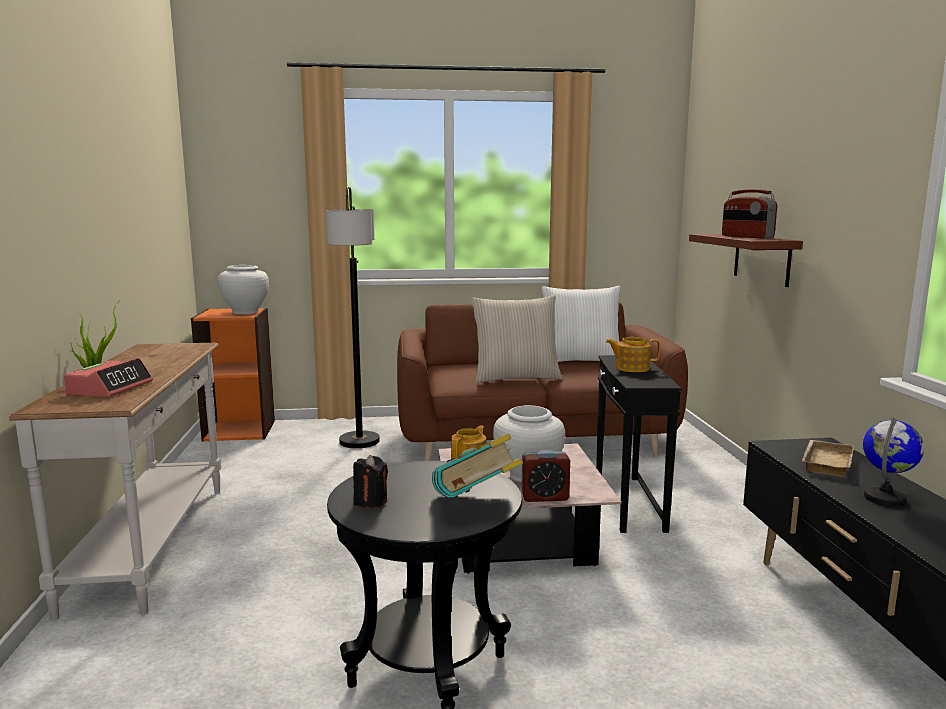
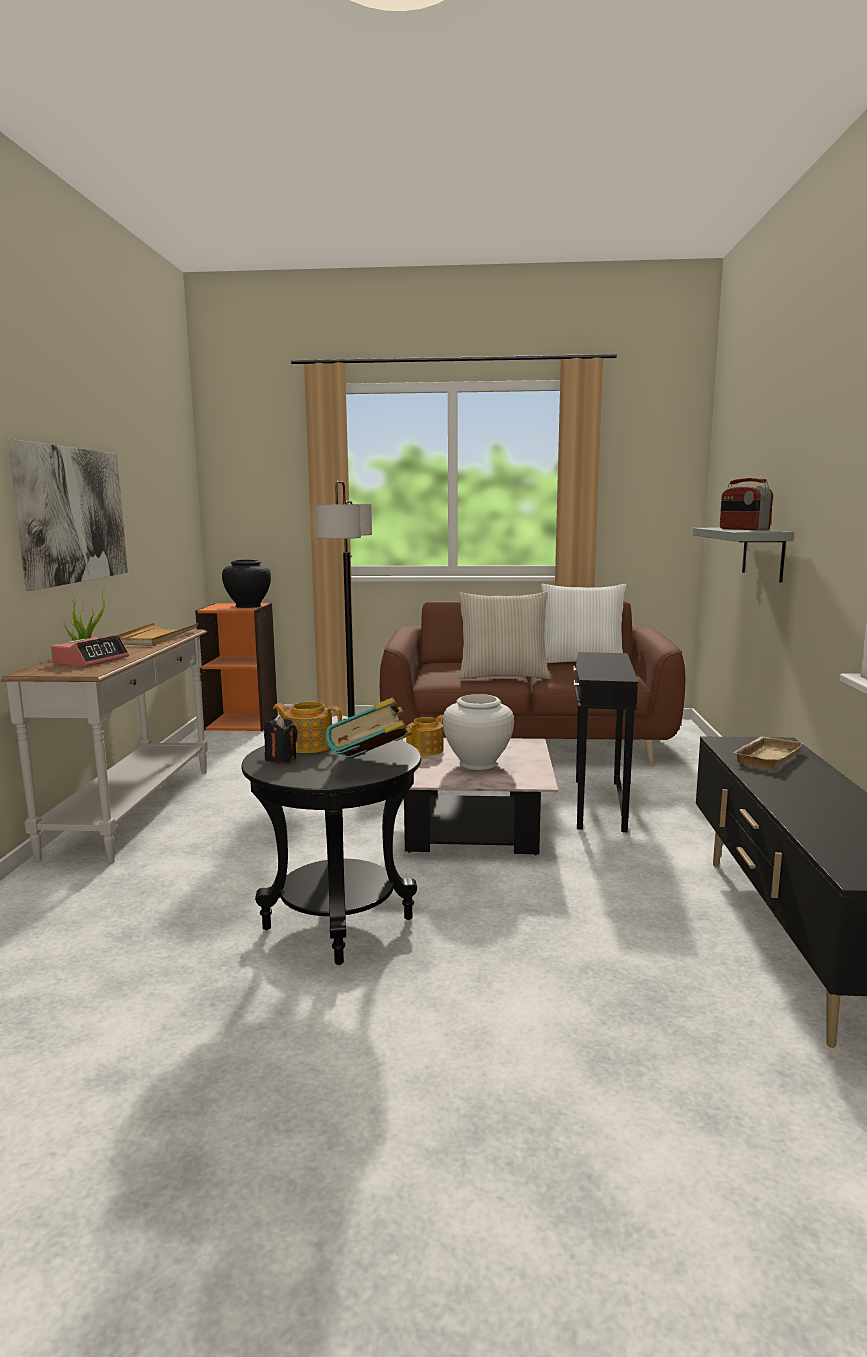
camera: 10 degrees right, 0 degrees up
(76, 224) = (73, 515): none -> picture
(167, 355) = (154, 638): none -> beige tray
(245, 312) = (248, 606): white vase -> black vase
(545, 497) = (483, 782): alarm clock -> none
(631, 368) = (601, 663): teapot -> teapot (308, 746)
(761, 259) = (763, 553): brown shelf -> grey shelf
(885, 499) = (801, 790): globe -> none

